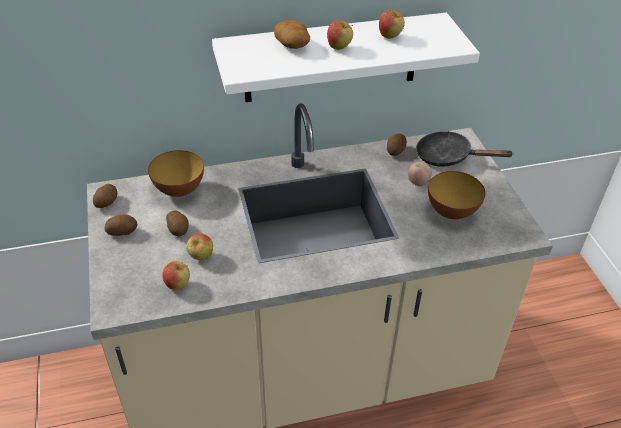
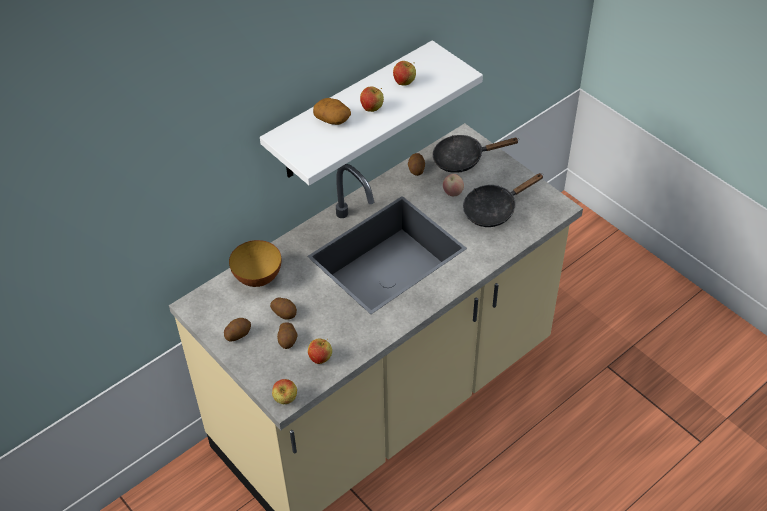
camera: 25 degrees left, 5 degrees up
(107, 202) = (202, 314): potato -> potato (288, 340)
(201, 257) = (321, 328): apple -> apple (285, 399)
(451, 212) = (494, 209): bowl -> black frying pan

